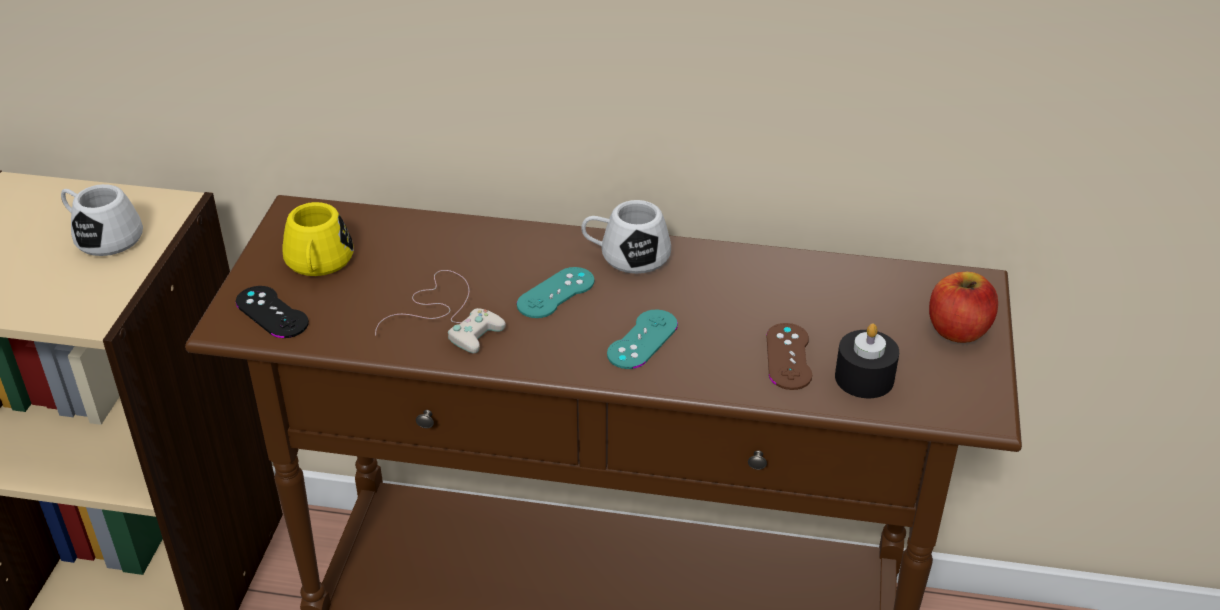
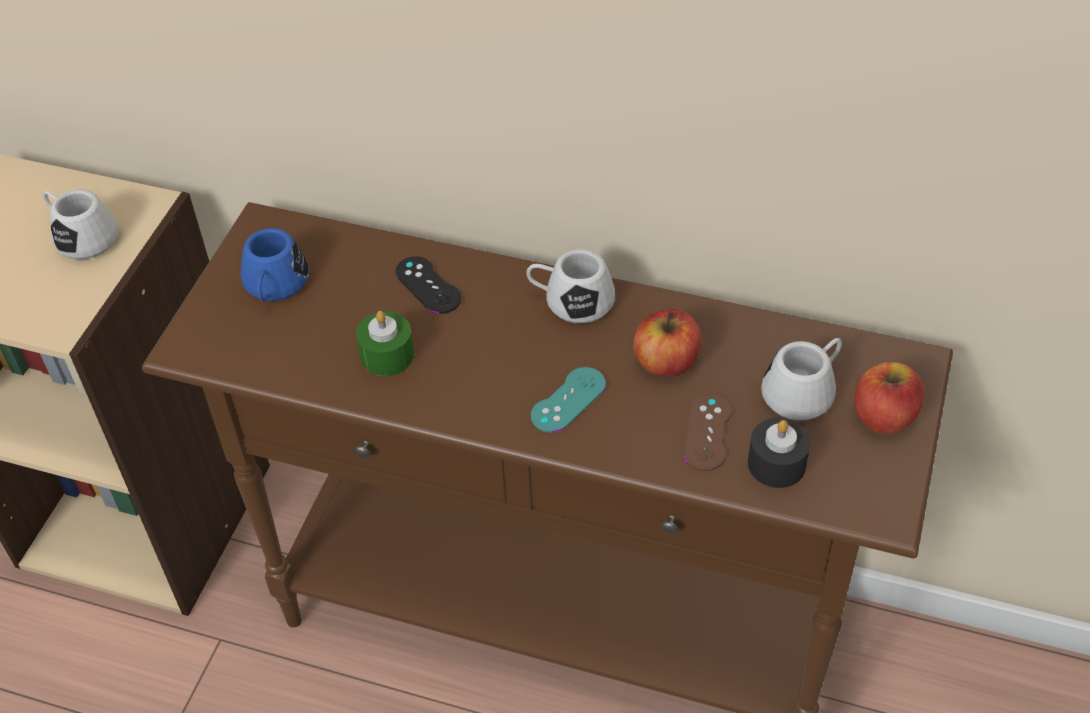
camera: 10 degrees right, 10 degrees up
(272, 312) = (224, 338): black game controller -> black game controller (428, 285)
(318, 264) = (274, 287): yellow mug -> blue mug
(447, 314) = (387, 355): white game controller -> green candle
(556, 293) = (494, 339): turquoise game controller -> none
(733, 300) = (666, 362): none -> apple
(875, 314) = (804, 390): none -> white mug

